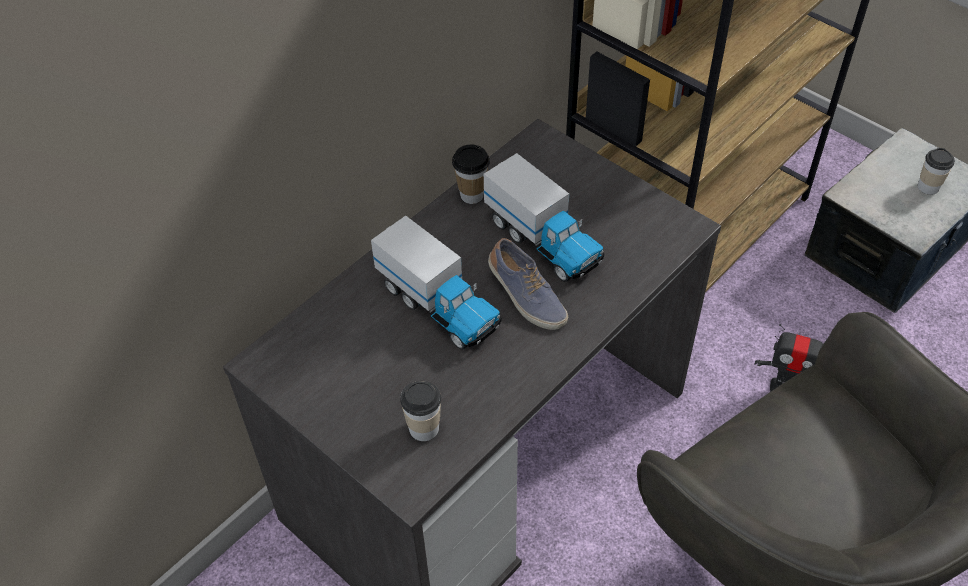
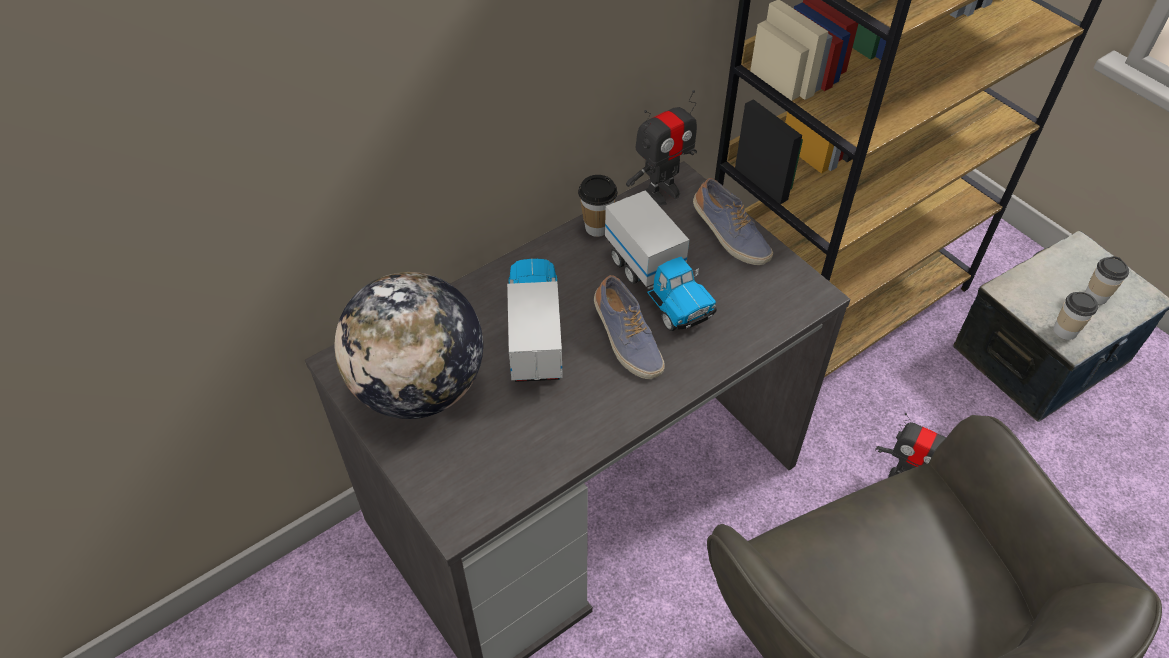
camera: 10 degrees right, 0 degrees up
(342, 374) = (419, 388): none -> globe
(424, 428) = (487, 458): cup -> cup (1065, 331)
(439, 305) = (535, 334): toy truck -> toy truck turned 150 degrees counterclockwise
(524, 152) = (661, 192): none -> toy robot
(597, 184) = (729, 236): none -> shoe

